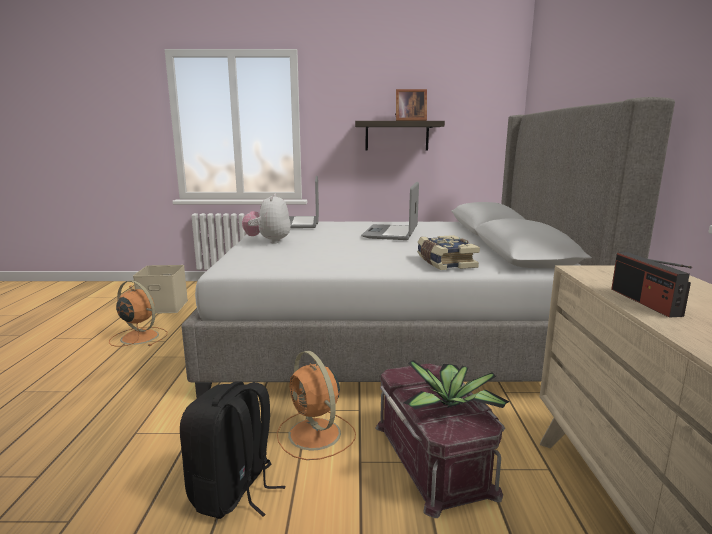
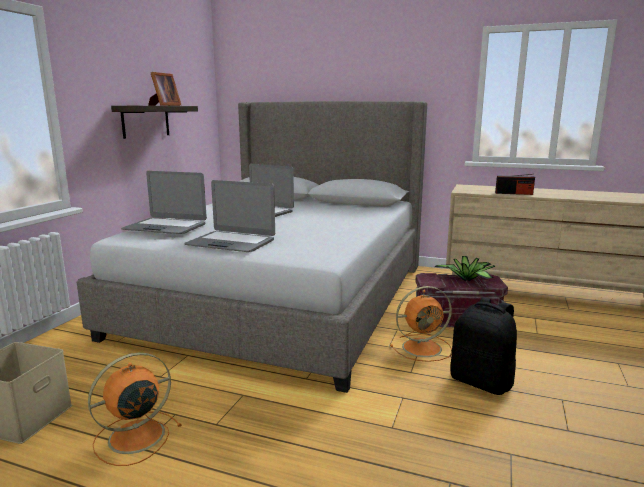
camera: 70 degrees left, 0 degrees up
(268, 241) = (231, 243): plush toy -> laptop
(444, 263) = (365, 214): book -> none

